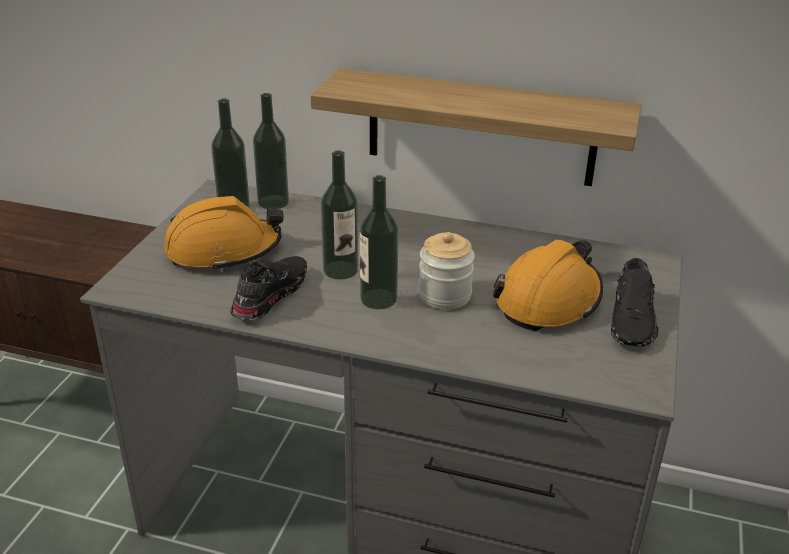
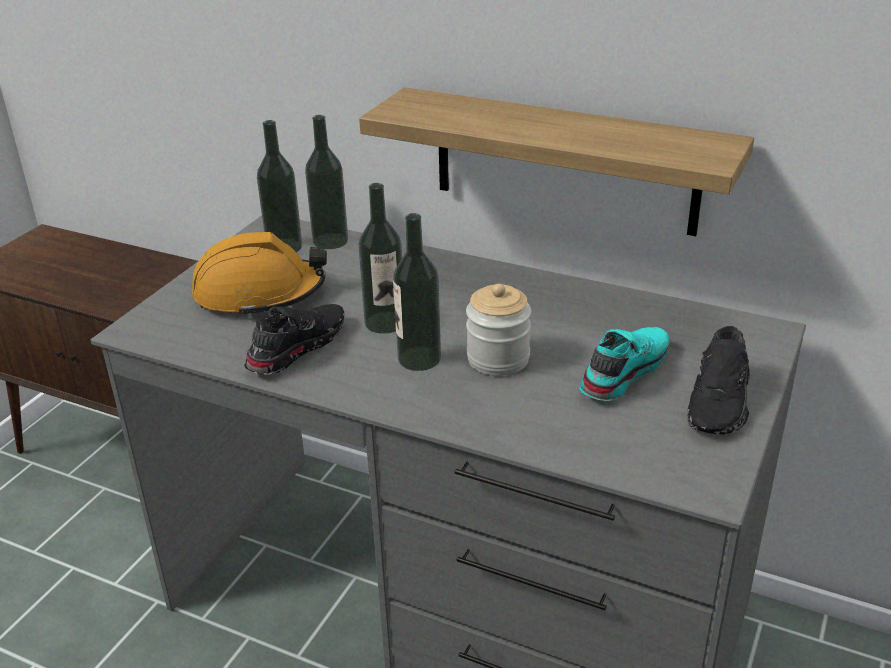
camera: 10 degrees right, 0 degrees up
(548, 300) = (622, 372): orange hard hat -> turquoise shoe

